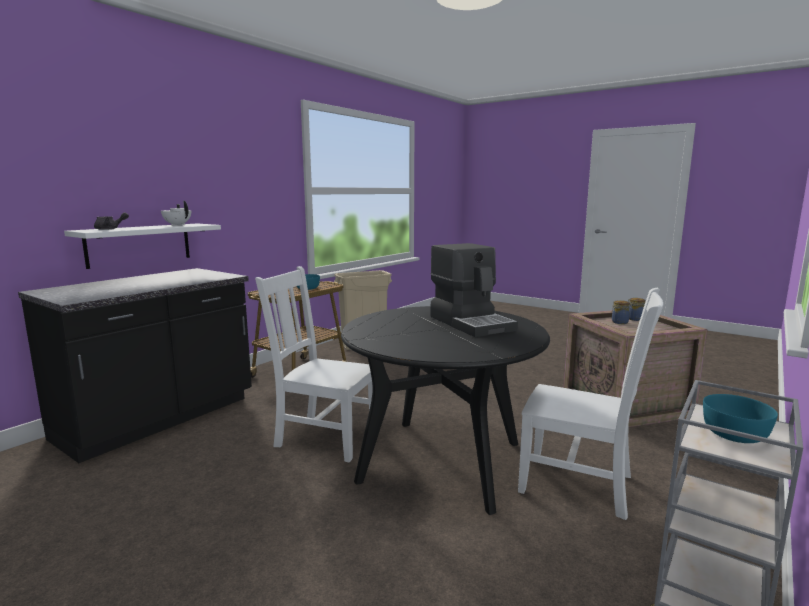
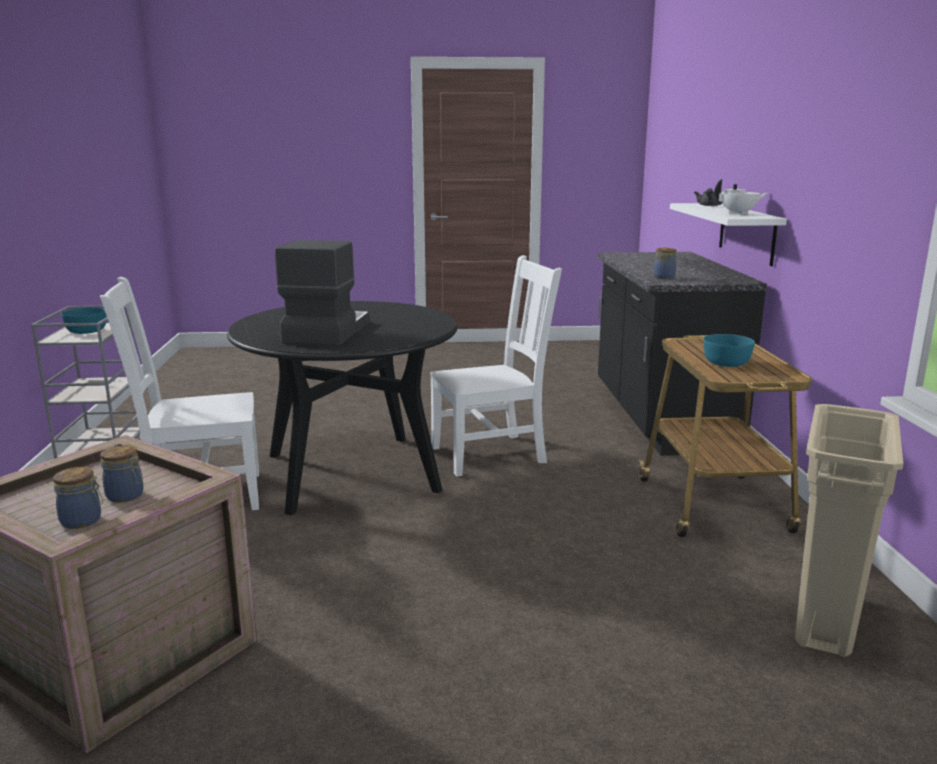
camera: 140 degrees right, 5 degrees up
(210, 277) = (664, 277): none -> jar
(472, 323) = (325, 332): coffee machine -> coffee machine turned 75 degrees clockwise

